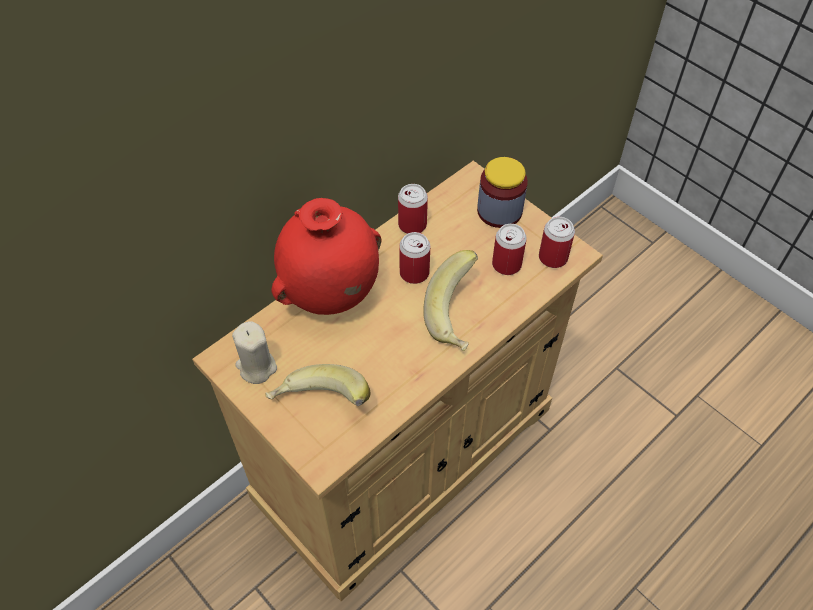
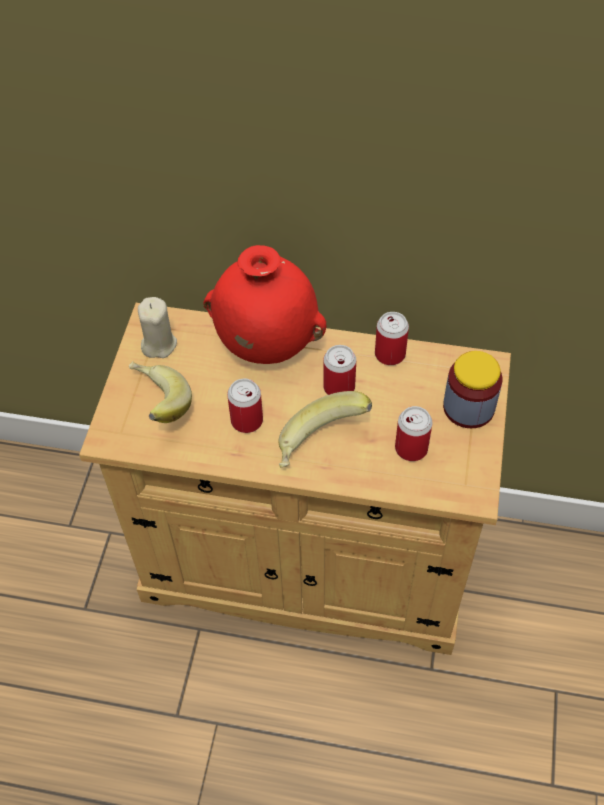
camera: 55 degrees right, 0 degrees up
(553, 257) = (453, 480): can -> can (247, 420)

